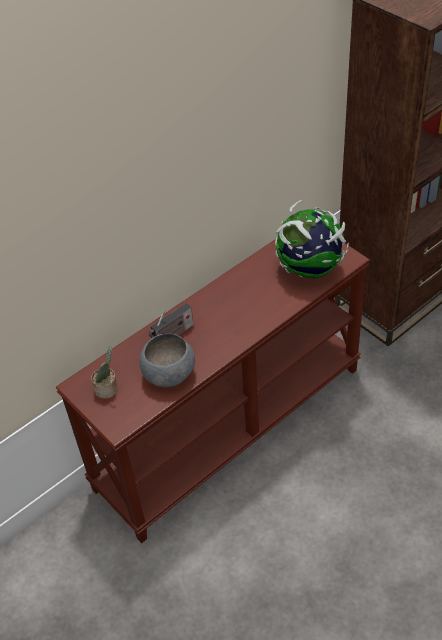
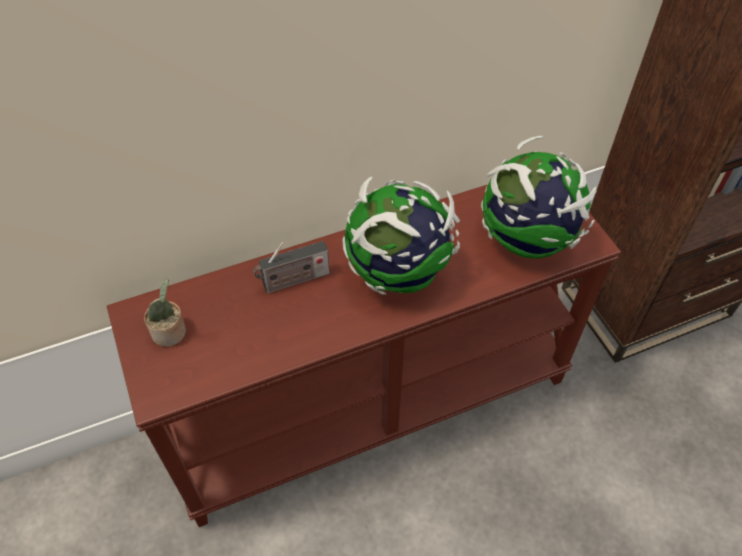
camera: 15 degrees right, 5 degrees up
(168, 374) = (262, 337): grey bowl -> none
(237, 312) = (398, 273): none -> globe

